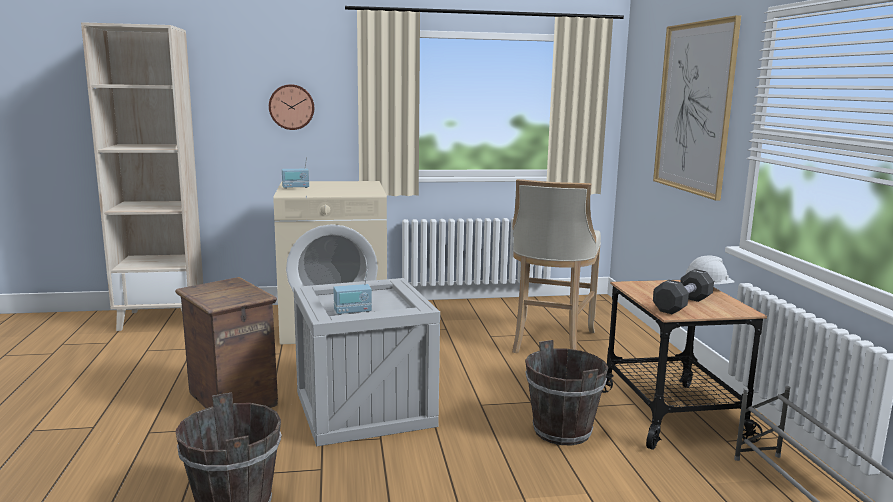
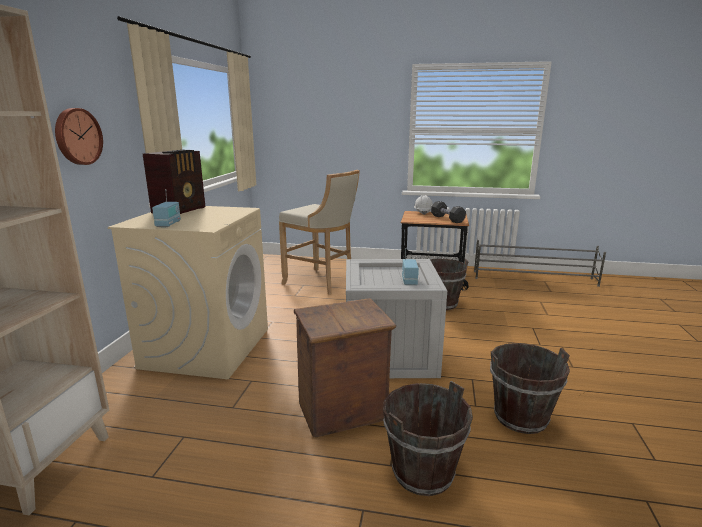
camera: 70 degrees left, 5 degrees up
(136, 449) = (422, 472): none -> brown bucket
(353, 184) = (180, 210): none -> radio
(694, 108) = (347, 119): picture -> none

